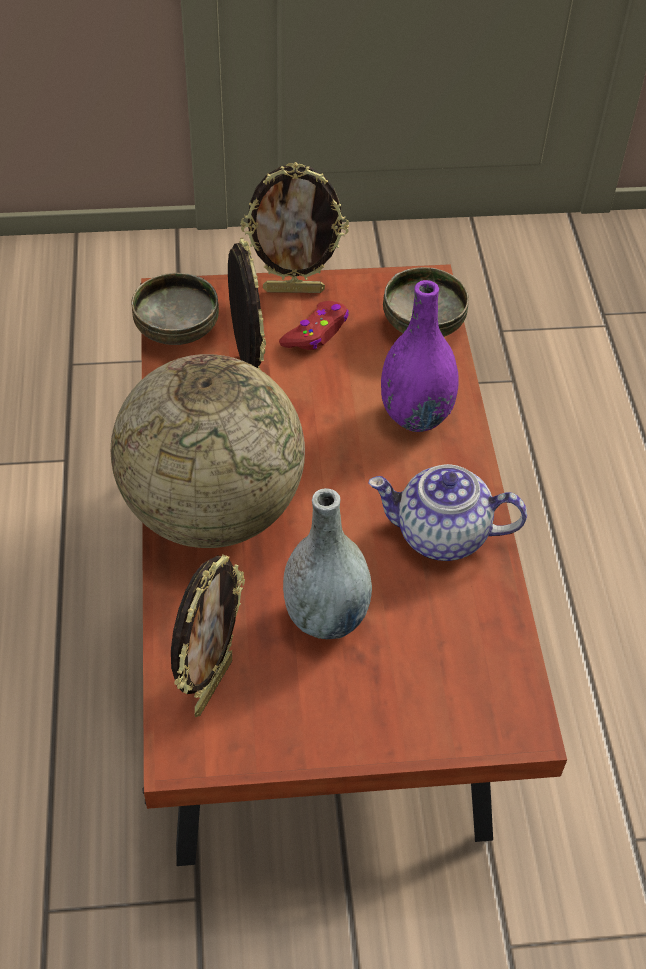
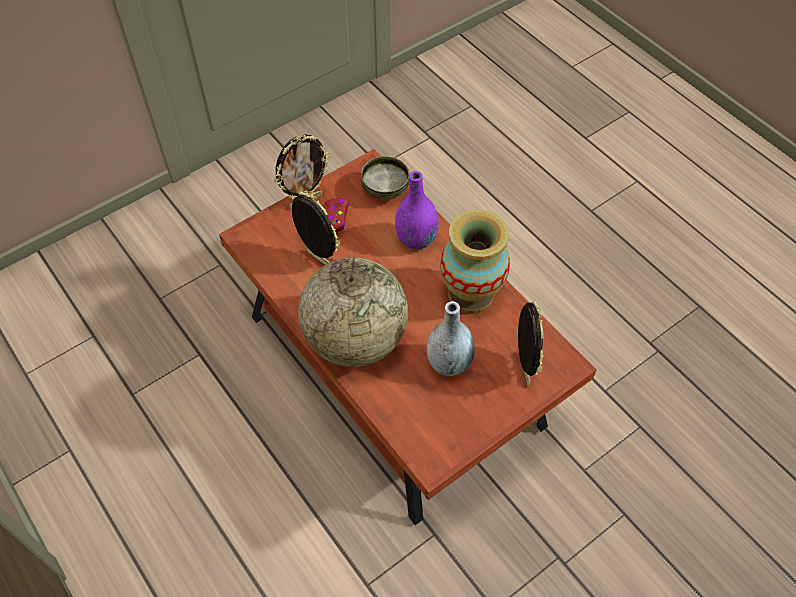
camera: 30 degrees left, 5 degrees up
(177, 332) = (263, 255): bowl -> none
(211, 685) = (421, 425): picture frame -> picture frame (522, 369)
(440, 535) = (471, 294): teapot -> vase

